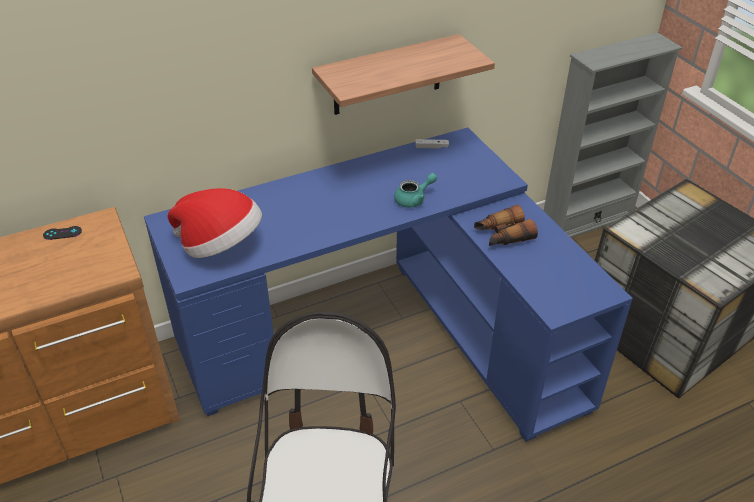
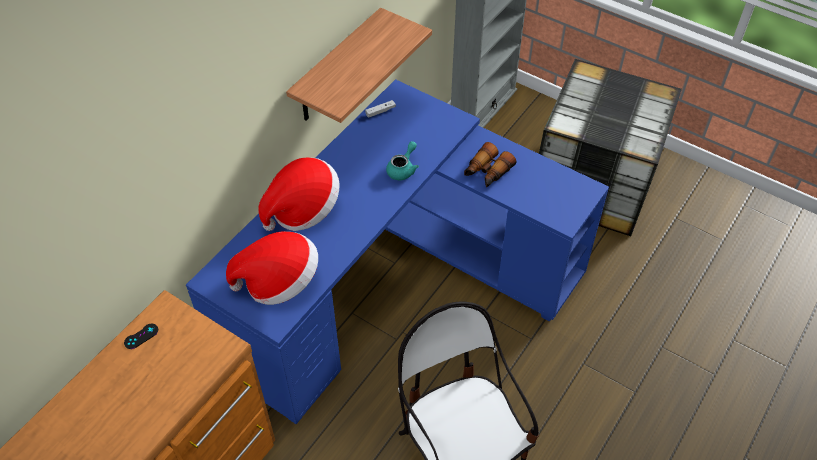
camera: 30 degrees left, 10 degrees up
(293, 197) = (303, 209): none -> hat

